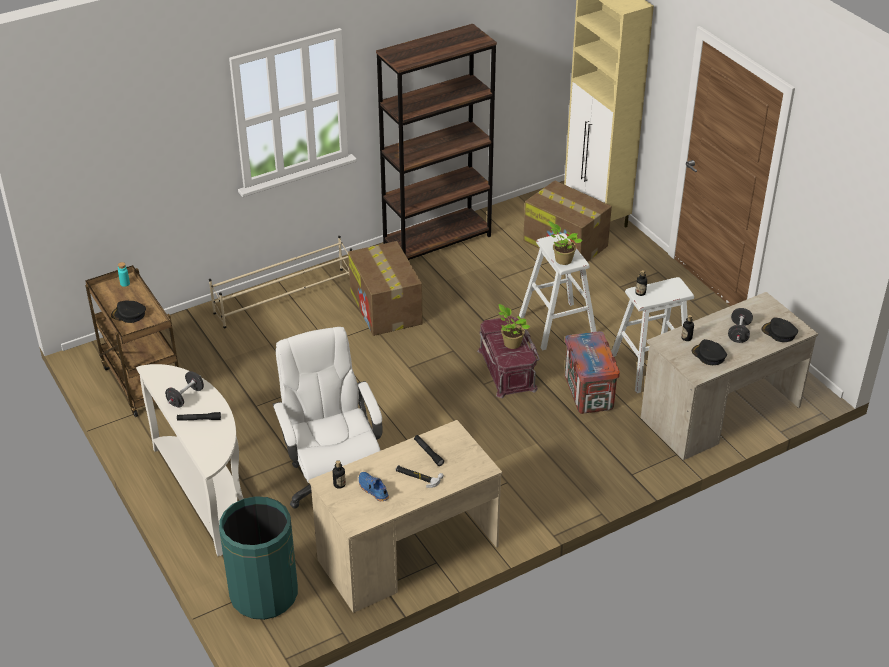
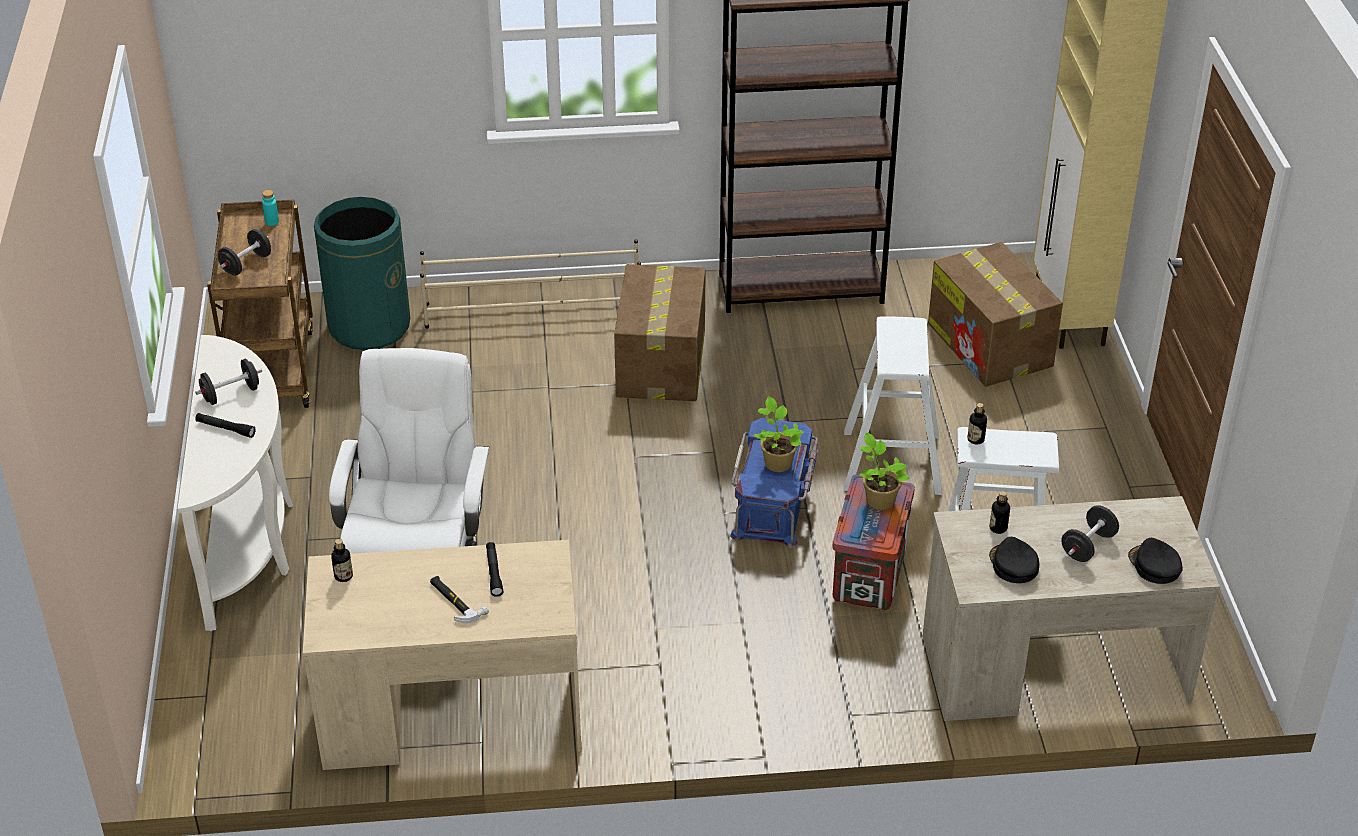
camera: 25 degrees right, 0 degrees up
(129, 314) = (246, 264): black cap -> black dumbbell
(264, 594) = (228, 702): green trash can -> green trash can (369, 326)
(372, 490) = (381, 599): blue shoe -> none
(508, 369) = (774, 503): red storage box -> blue storage box
(562, 259) = (892, 356): potted plant -> potted plant (879, 499)

